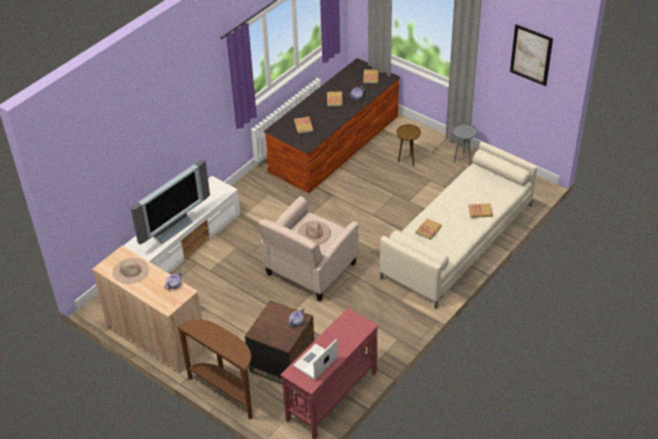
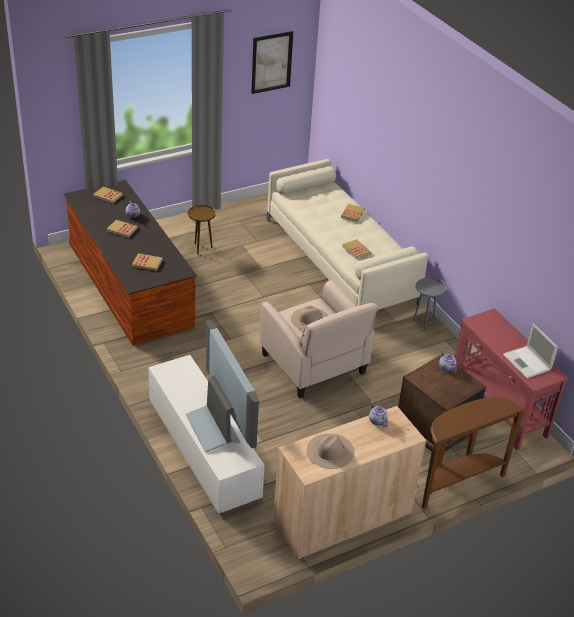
camera: 70 degrees left, 5 degrees down
(462, 160) = (229, 217): grey side table -> grey side table (424, 323)

